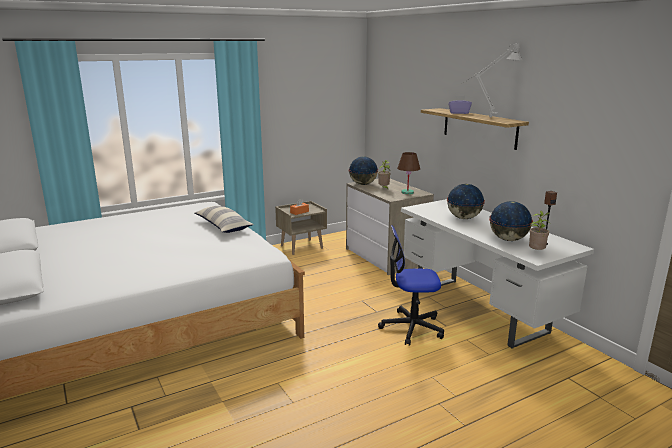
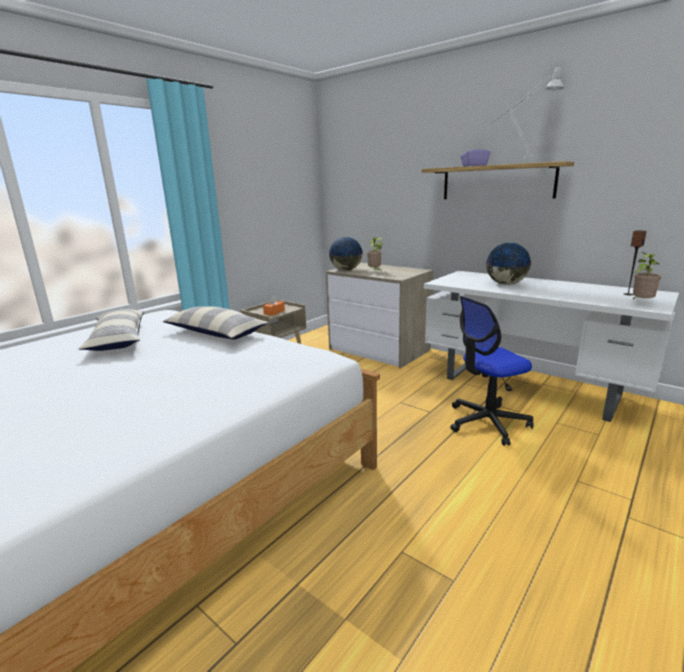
camera: 20 degrees left, 0 degrees up
(166, 221) = (118, 340): none -> pillow
(407, 192) = (405, 271): brown table lamp -> none
(508, 239) = (588, 296): globe -> none

